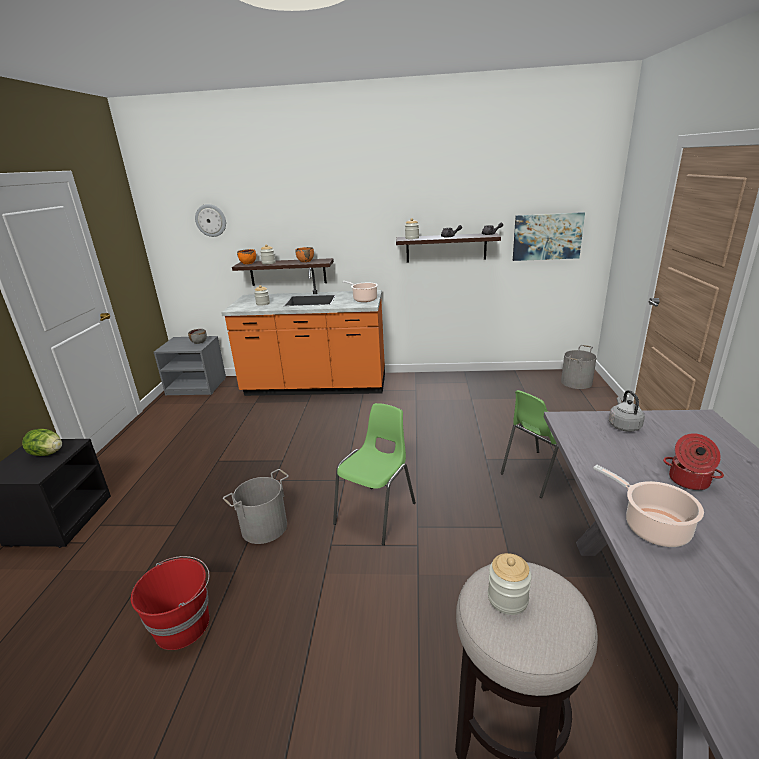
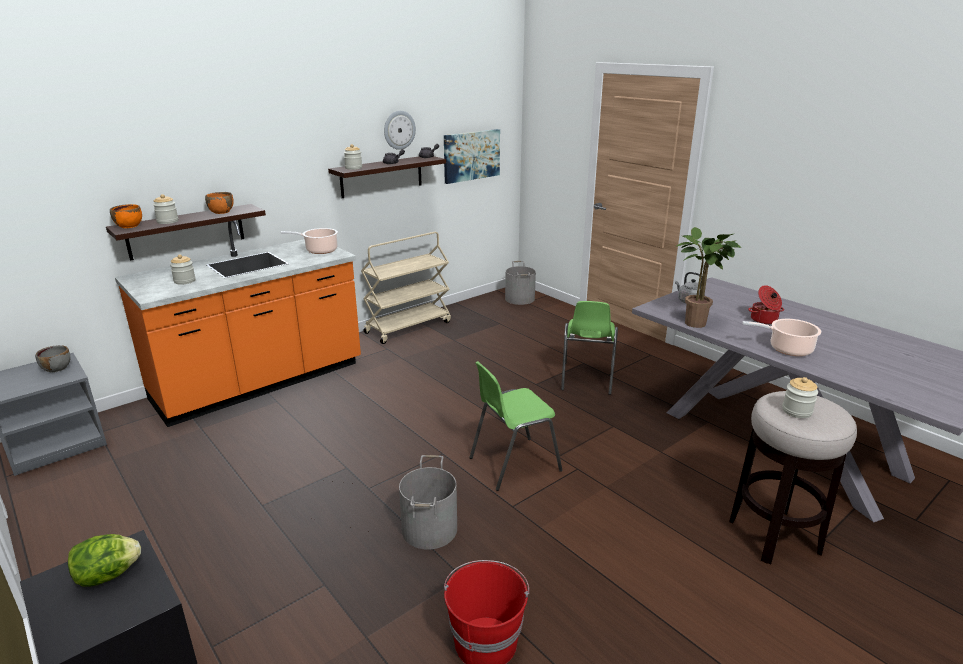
camera: 45 degrees left, 0 degrees up
(211, 220) = (47, 165): wall clock -> wall clock (399, 130)
(377, 513) = (513, 464): green chair -> green chair turned 105 degrees counterclockwise
(452, 378) = (408, 327): none -> beige cart
(588, 453) = (699, 324): none -> potted plant

